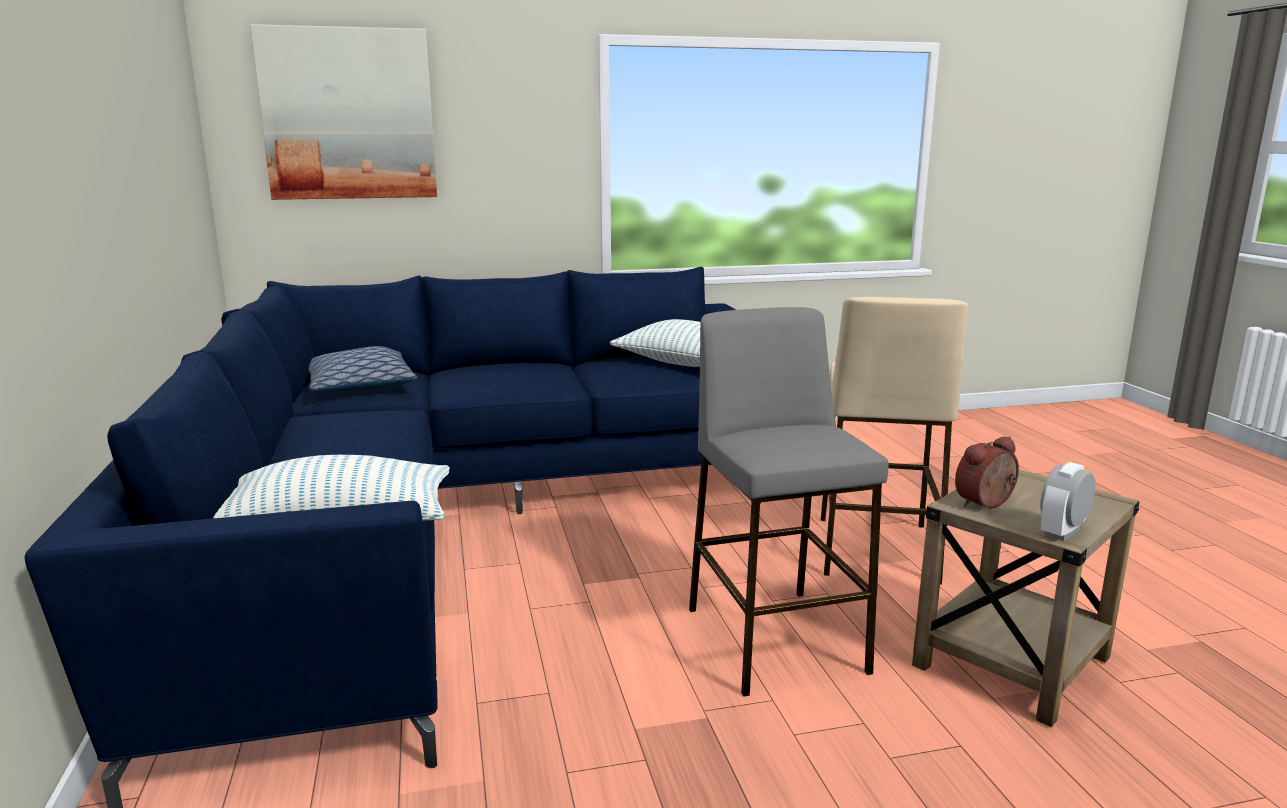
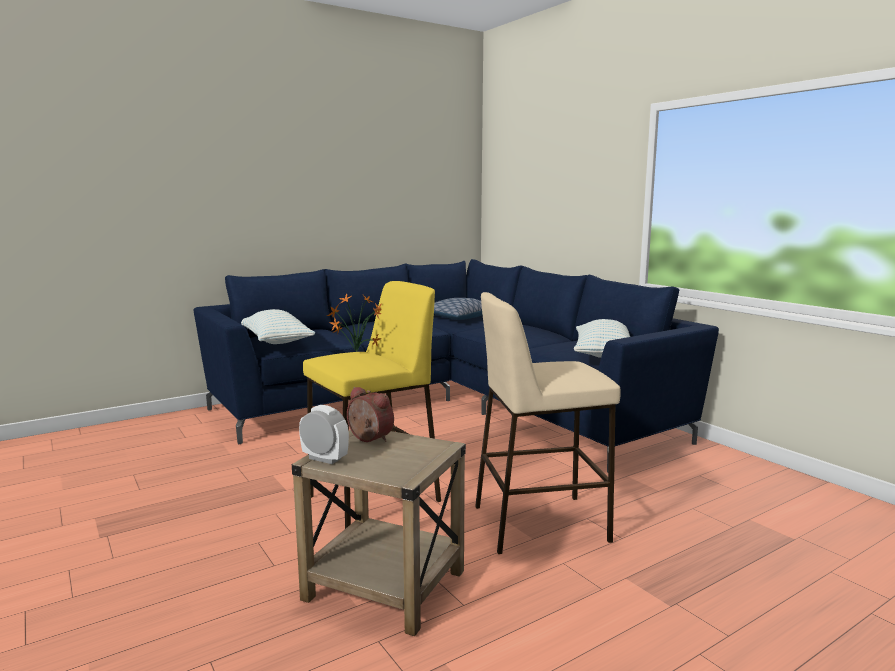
camera: 70 degrees right, 5 degrees down
(348, 114) = (527, 171): picture -> none
(753, 434) = (355, 352): none -> potted plant
(774, 638) = (375, 498): grey stool -> yellow stool

